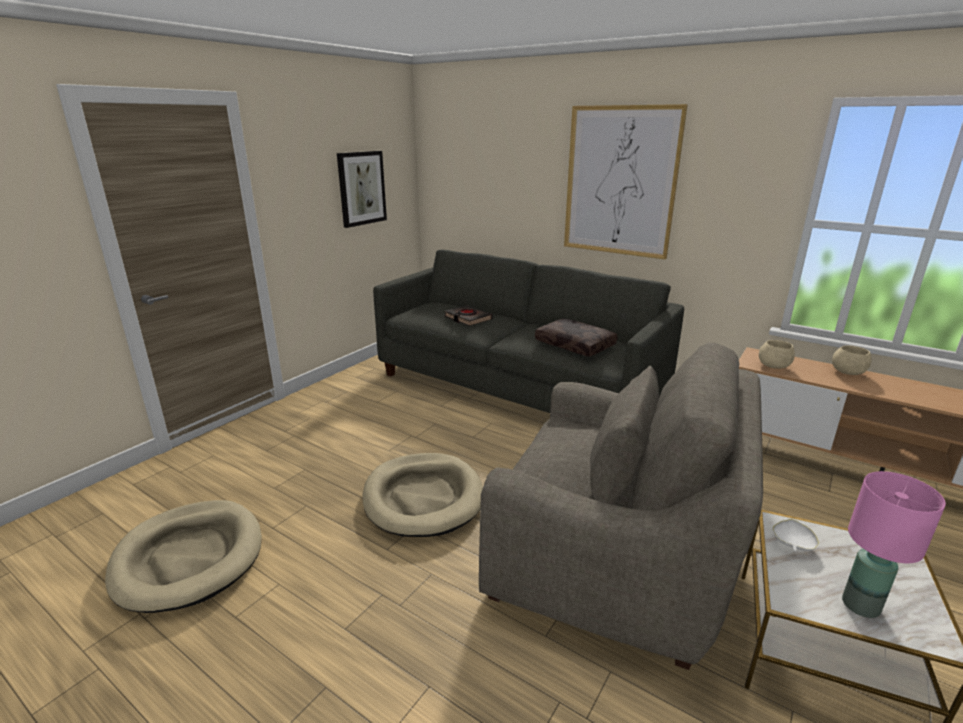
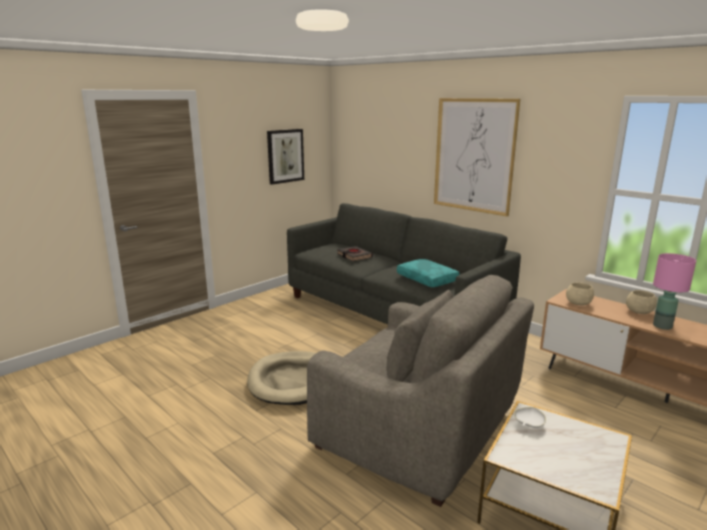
camera: 10 degrees right, 5 degrees down
(189, 558) = (126, 401): beige dog bed -> none
(576, 345) = (428, 279): brown pillow -> turquoise pillow
(859, 605) = (555, 464): pink table lamp -> pink table lamp (662, 326)

